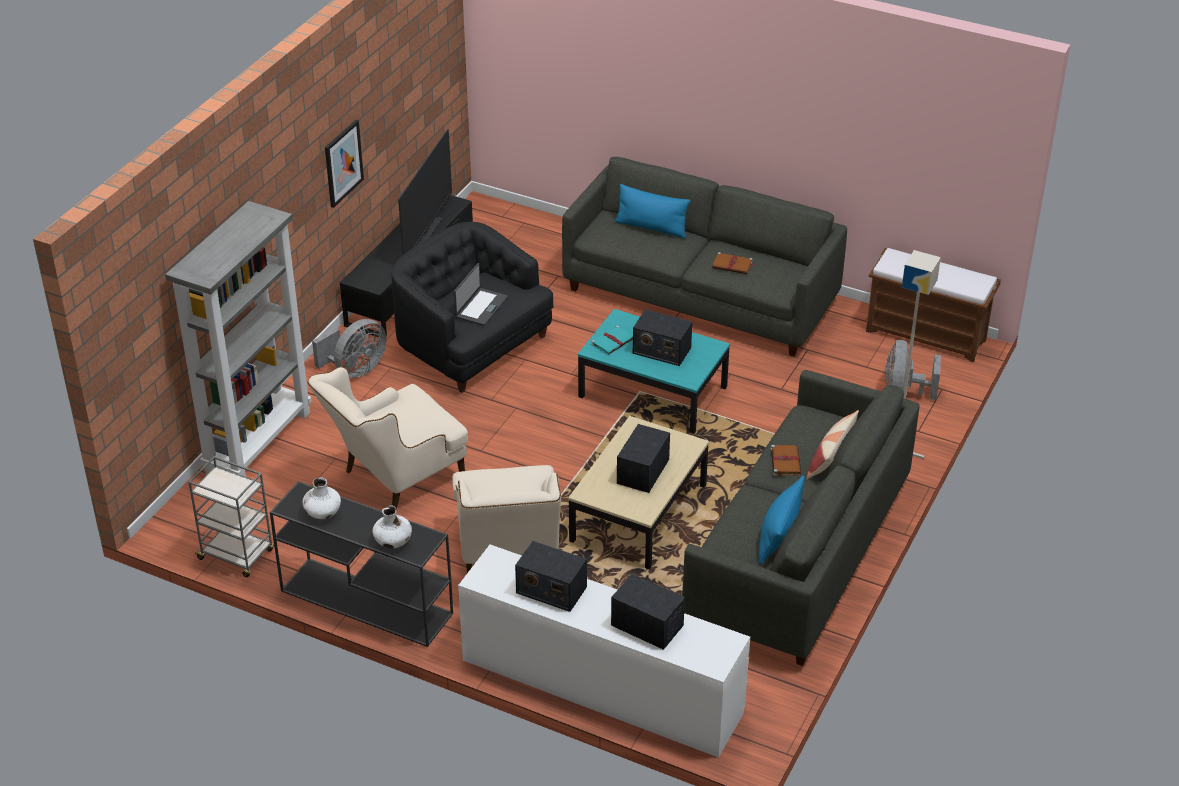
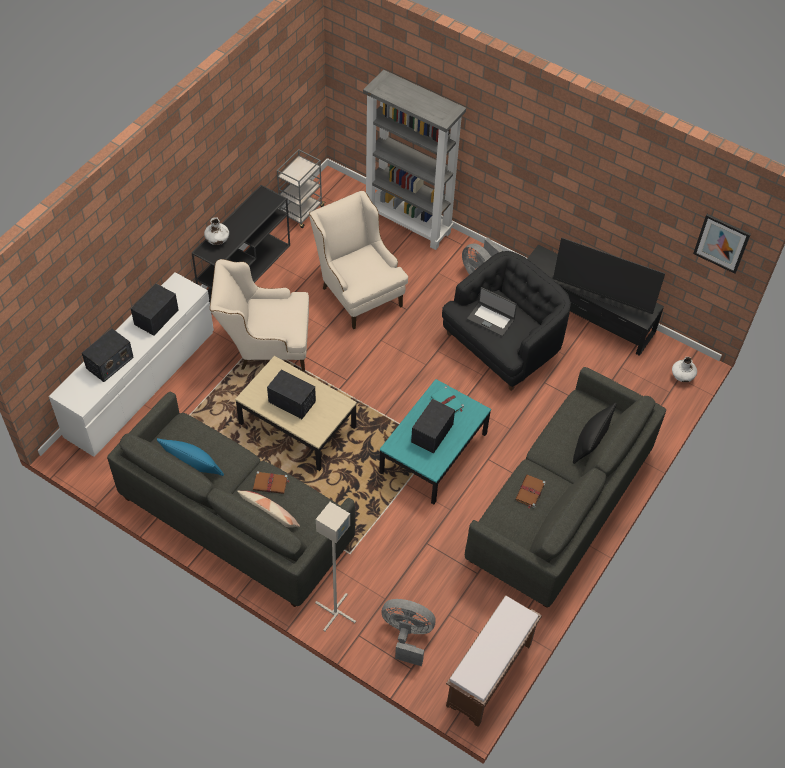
camera: 95 degrees right, 15 degrees up
(322, 513) = (253, 208): white vase -> white vase (682, 376)
(343, 163) = (573, 188): picture -> picture (721, 243)
(651, 227) = (591, 441): blue pillow -> black pillow

